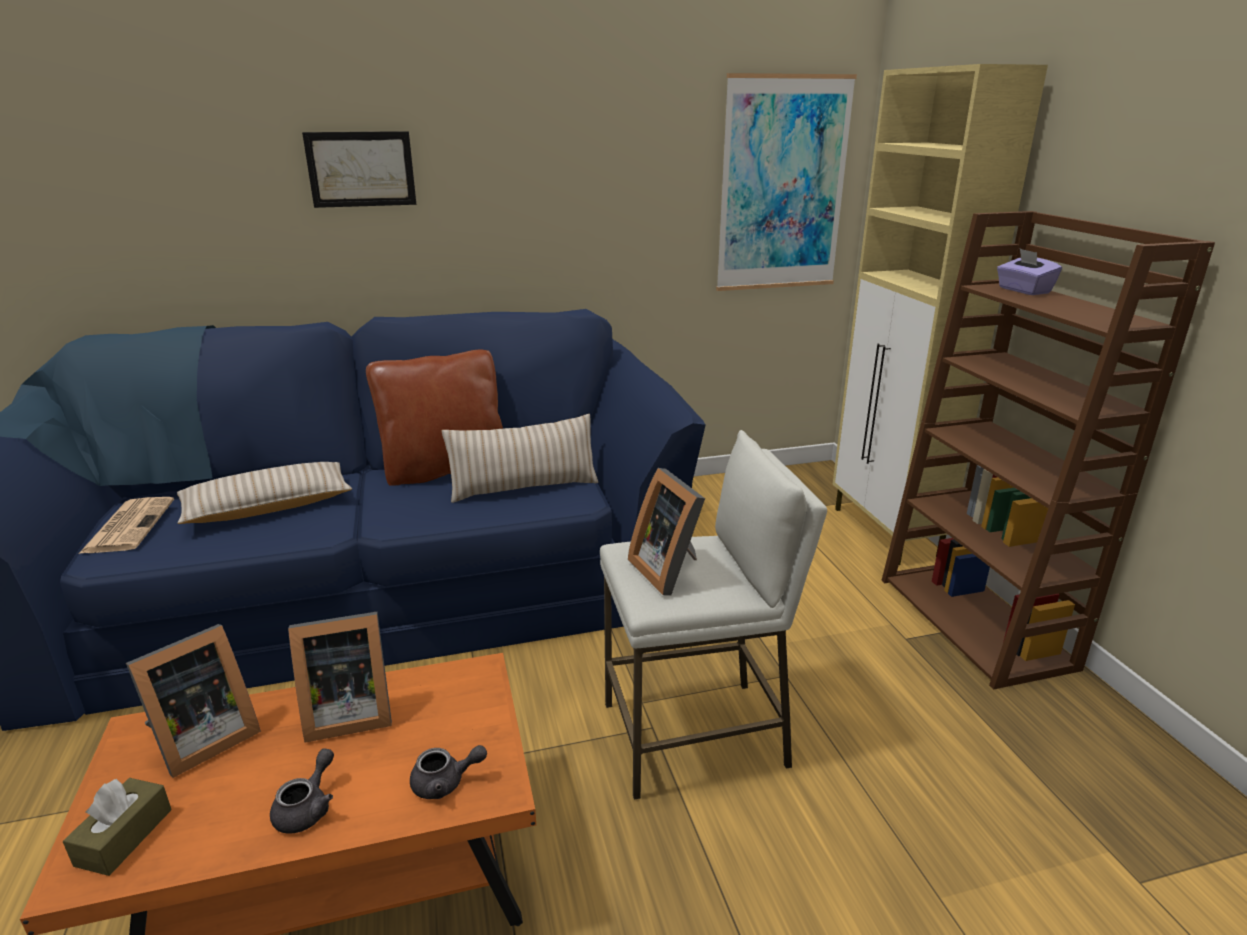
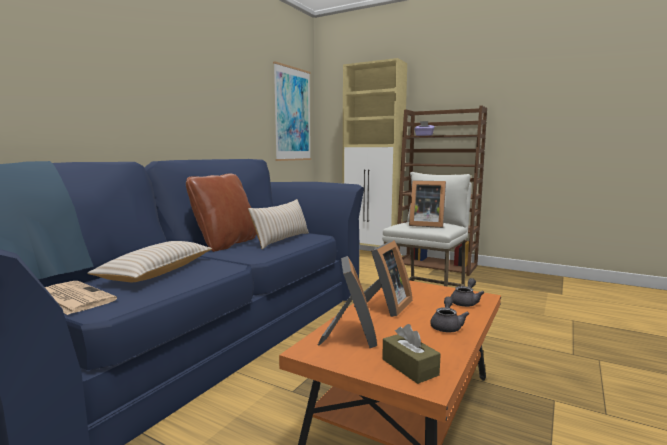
camera: 45 degrees left, 15 degrees down
(308, 808) = (447, 326): grey teapot -> grey teapot turned 45 degrees clockwise
(361, 169) = (122, 75): picture -> none

